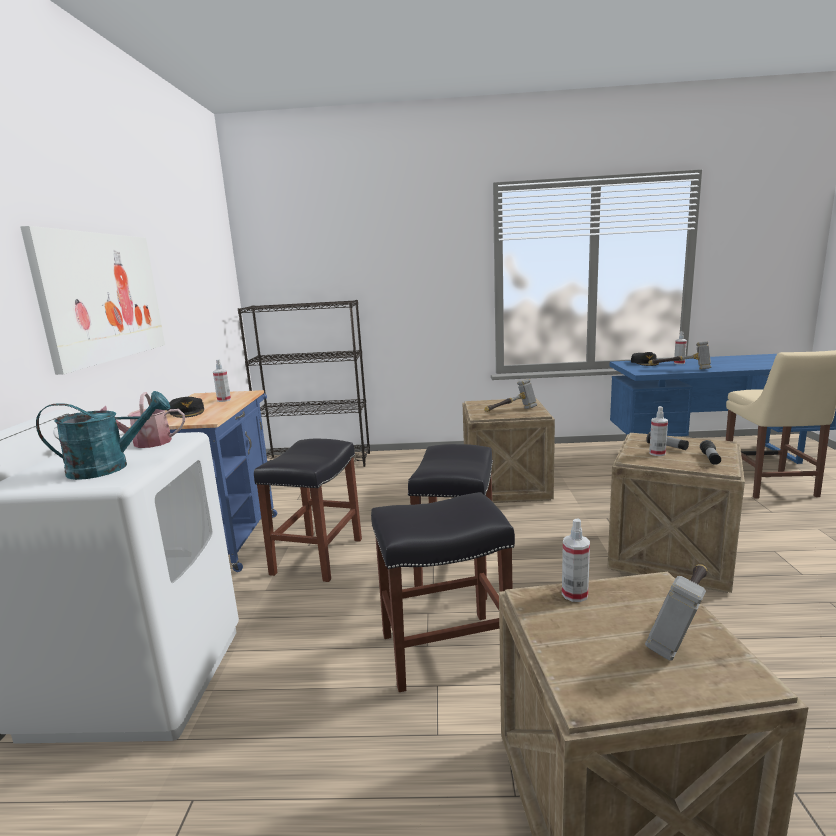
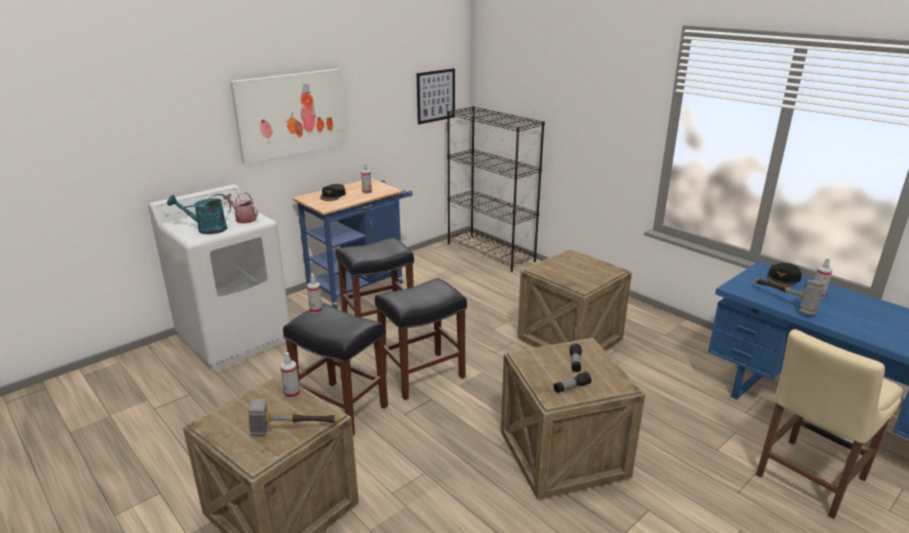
camera: 45 degrees right, 10 degrees up
(110, 467) = (206, 229): turquoise watering can -> turquoise watering can turned 150 degrees clockwise
(219, 292) = (436, 96): none -> picture
(511, 412) = (569, 275): hammer -> none
(657, 453) = (552, 362): spray bottle -> spray bottle (316, 310)

